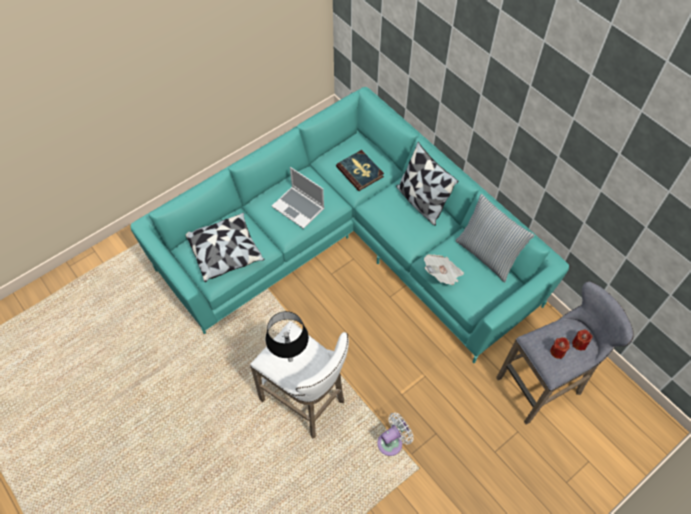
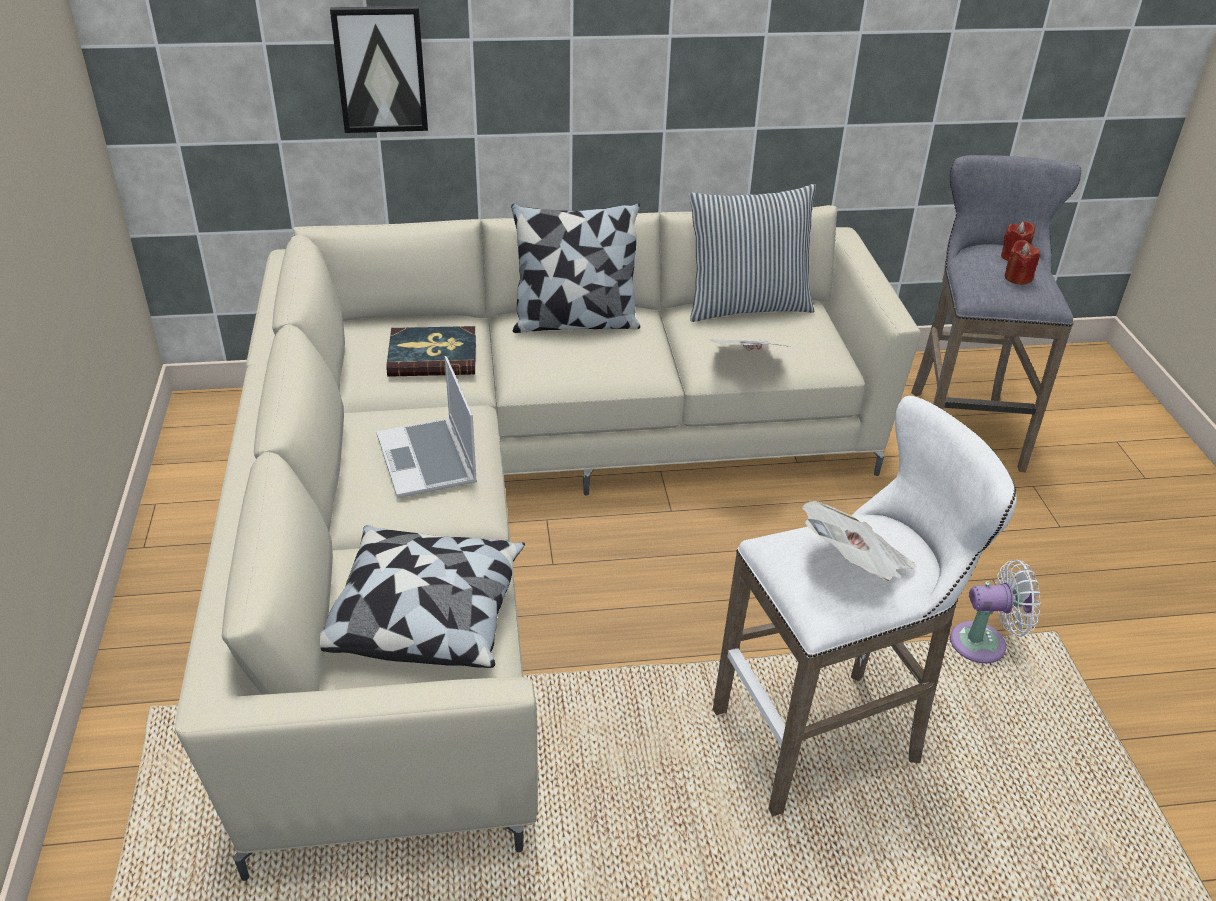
camera: 60 degrees left, 20 degrees down
(290, 359) = (854, 565): black table lamp -> newspaper
(299, 208) = (428, 461): laptop -> laptop turned 90 degrees clockwise
(351, 246) = (515, 510): turquoise sofa -> beige sofa
(392, 442) = (984, 643): white fan -> white fan turned 90 degrees clockwise
(413, 53) = (380, 69): none -> picture

